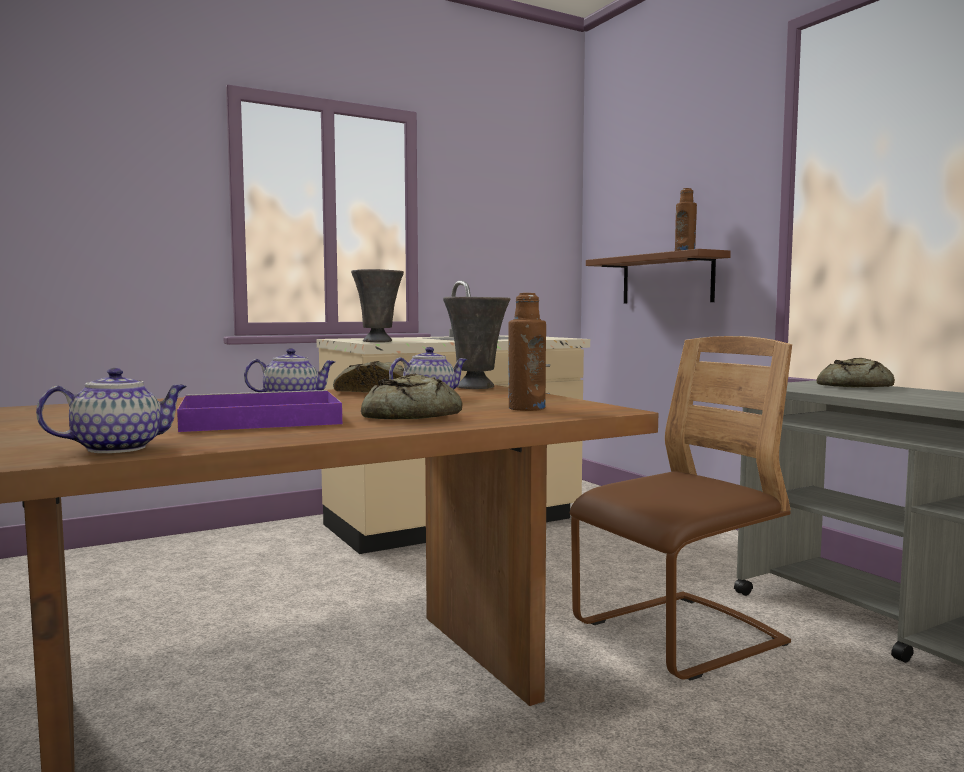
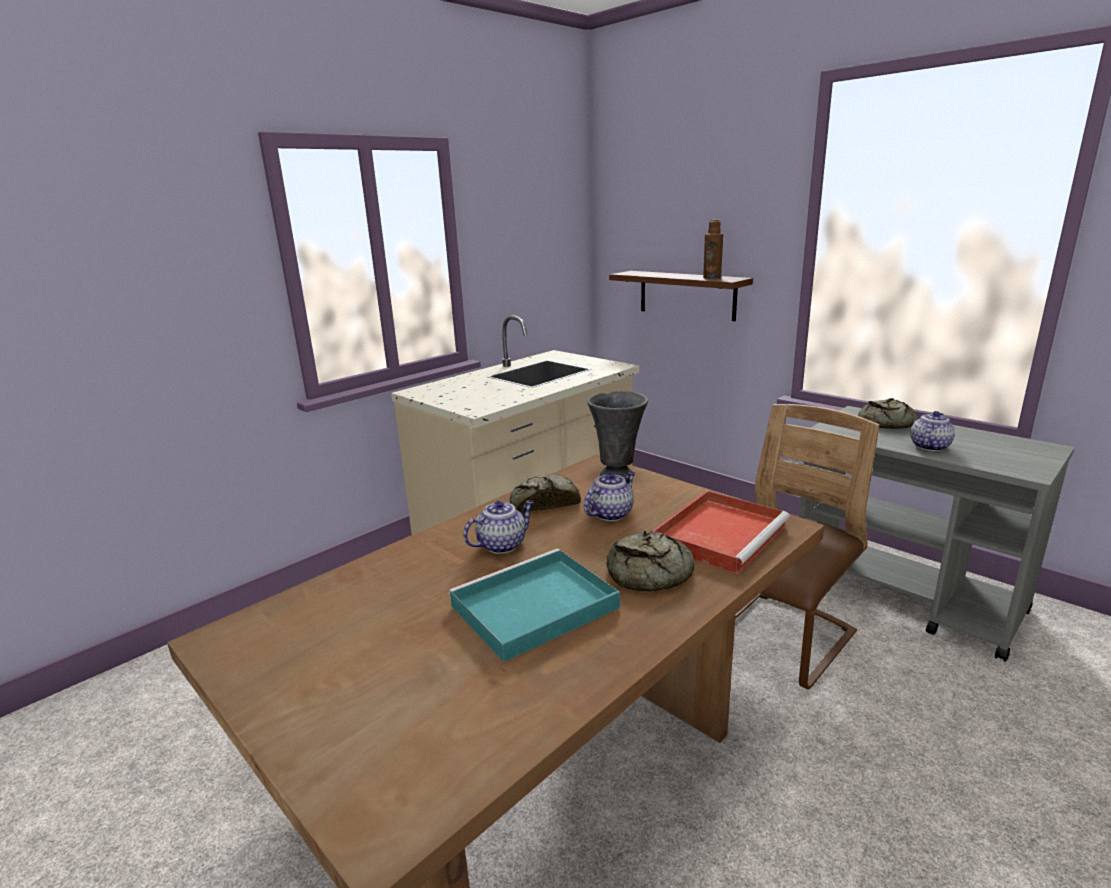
camera: 15 degrees left, 15 degrees up
(120, 448) = (506, 722): teapot -> teapot (929, 446)
(257, 419) = (532, 608): purple tray -> turquoise tray
(378, 341) = (474, 405): grey vase -> none
(526, 408) = (720, 533): brown bottle -> red tray

